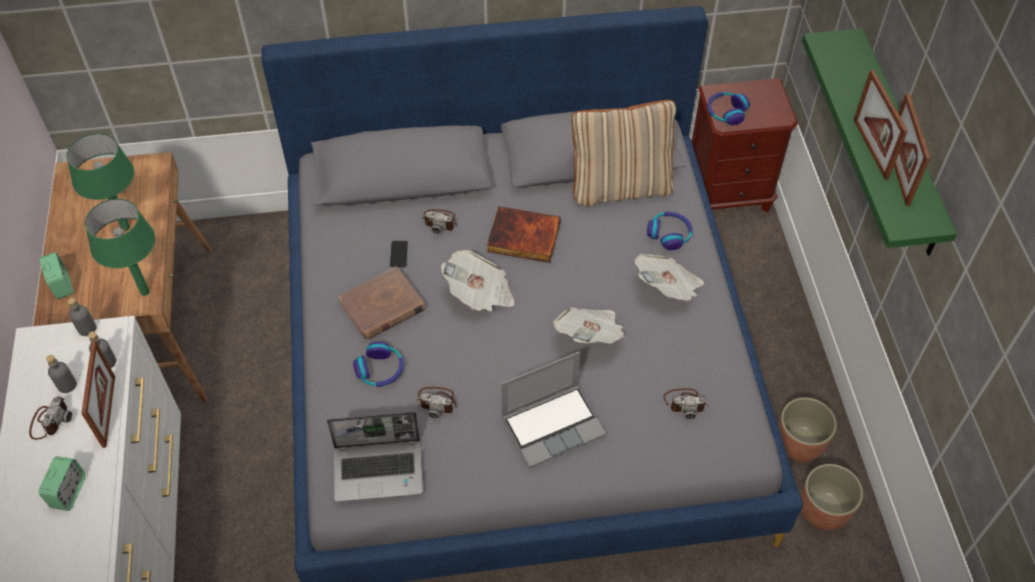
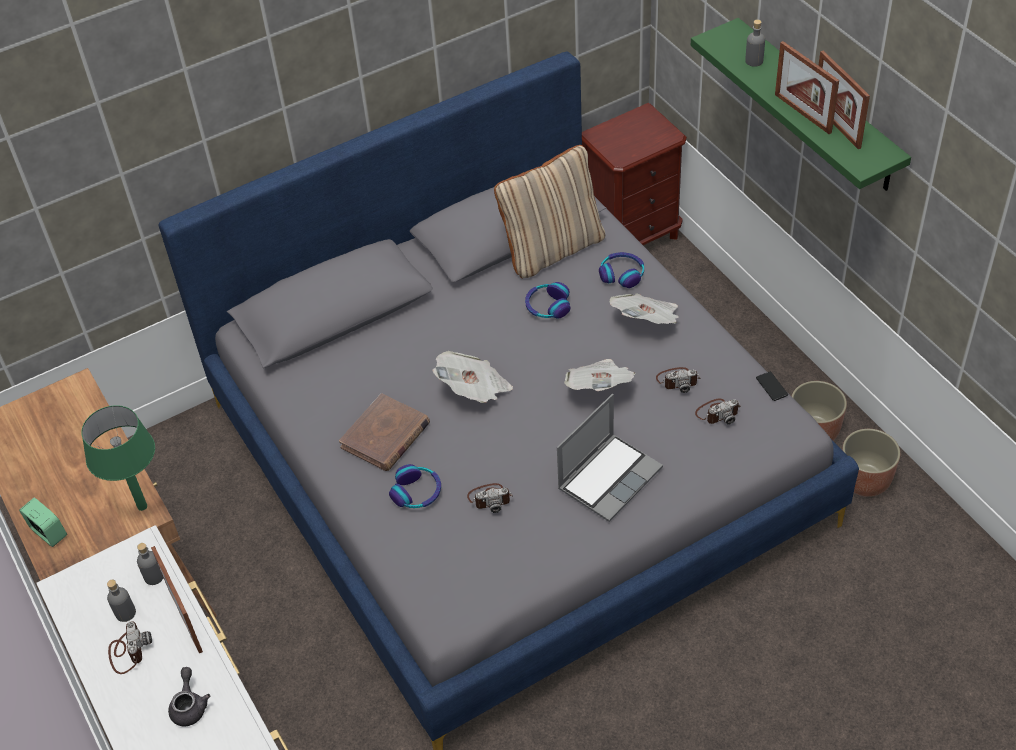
camera: 20 degrees left, 5 degrees down
(68, 492) = (189, 706): alarm clock -> grey teapot
(87, 329) = (113, 555): grey bottle -> grey bottle (754, 61)
(125, 227) = (82, 454): green table lamp -> none
(379, 470) = (469, 578): laptop -> none
(399, 254) = (373, 384): phone -> phone (771, 386)
(440, 221) = (397, 340): camera -> camera (678, 380)
(523, 238) = (486, 326): book -> none
(726, 112) = (616, 148): headphones -> headphones (547, 306)

